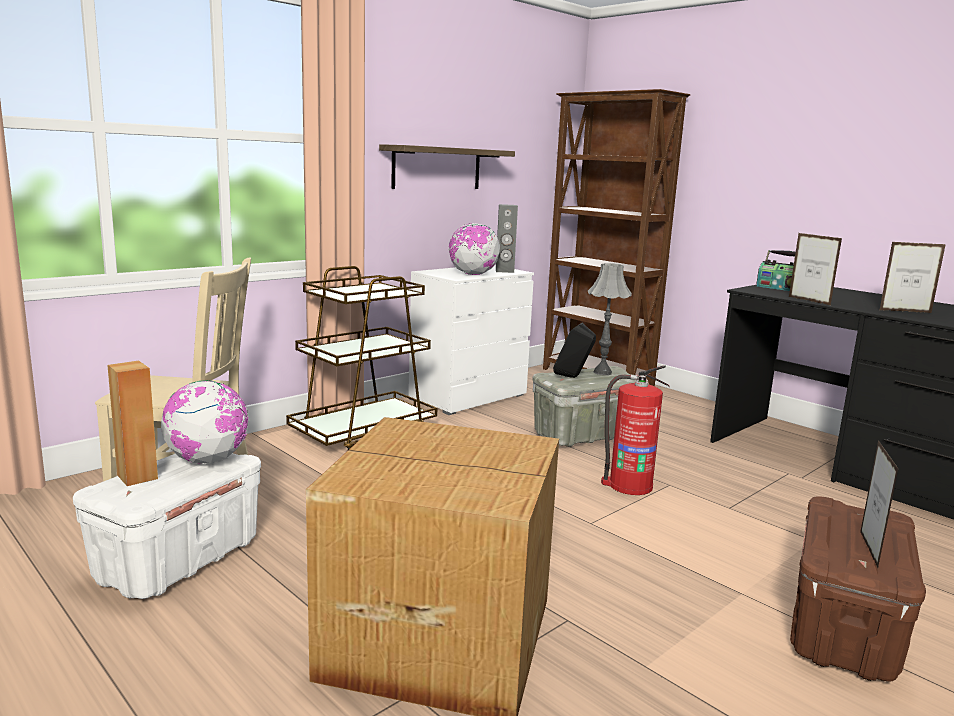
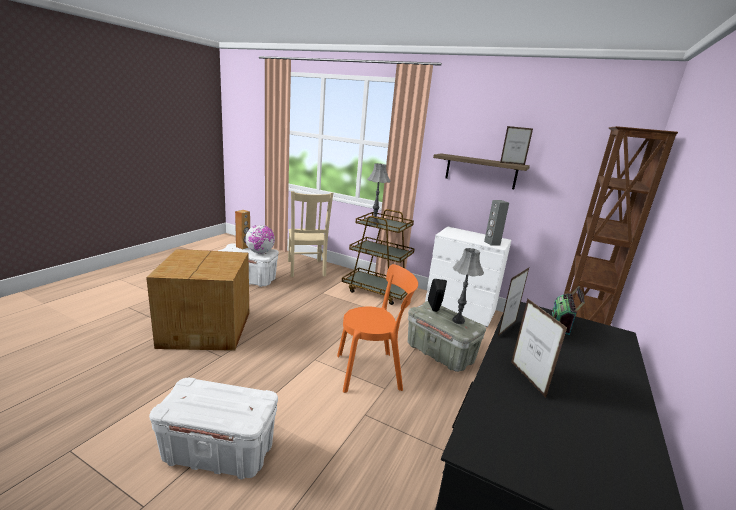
camera: 70 degrees right, 5 degrees up
(361, 295) = (374, 223): none -> grey table lamp
(473, 274) = (462, 237): globe -> none
(629, 485) = (372, 371): fire extinguisher -> orange chair
(844, 631) = (218, 452): brown storage box -> white storage box
(868, 549) = (198, 401): picture frame -> picture frame (512, 163)

